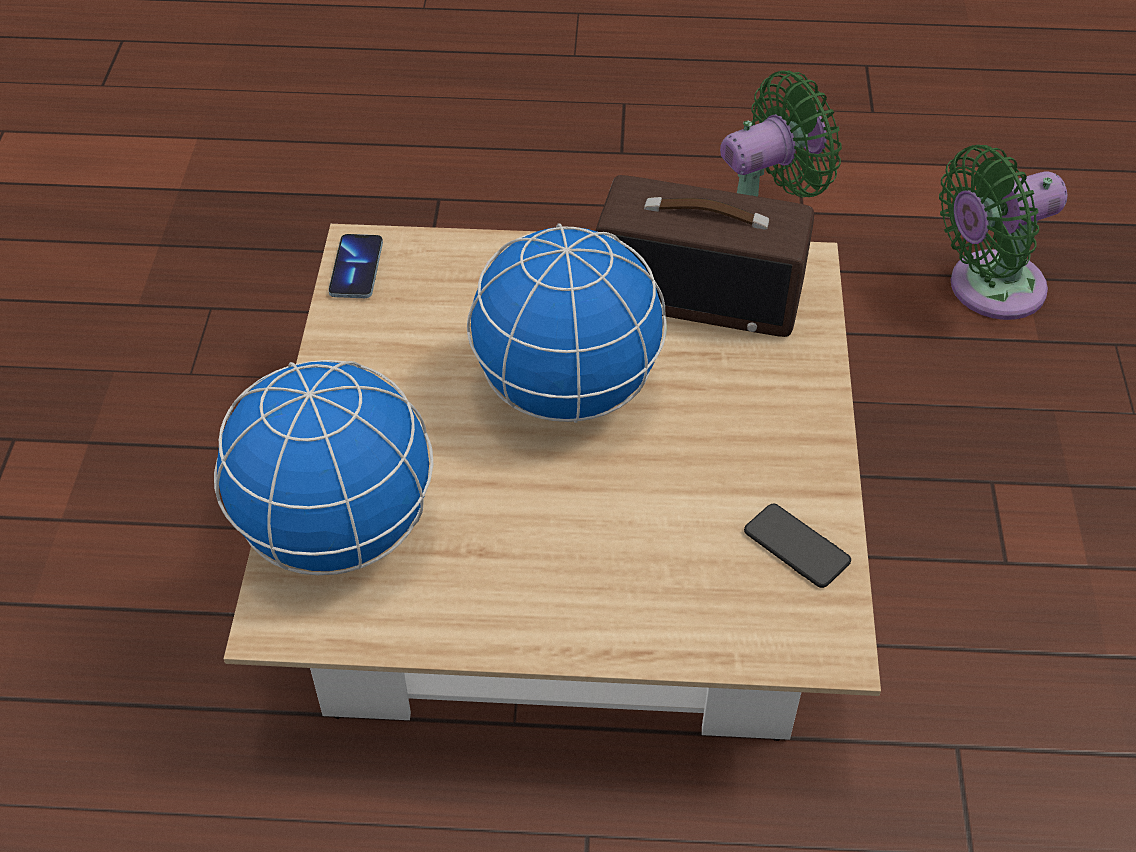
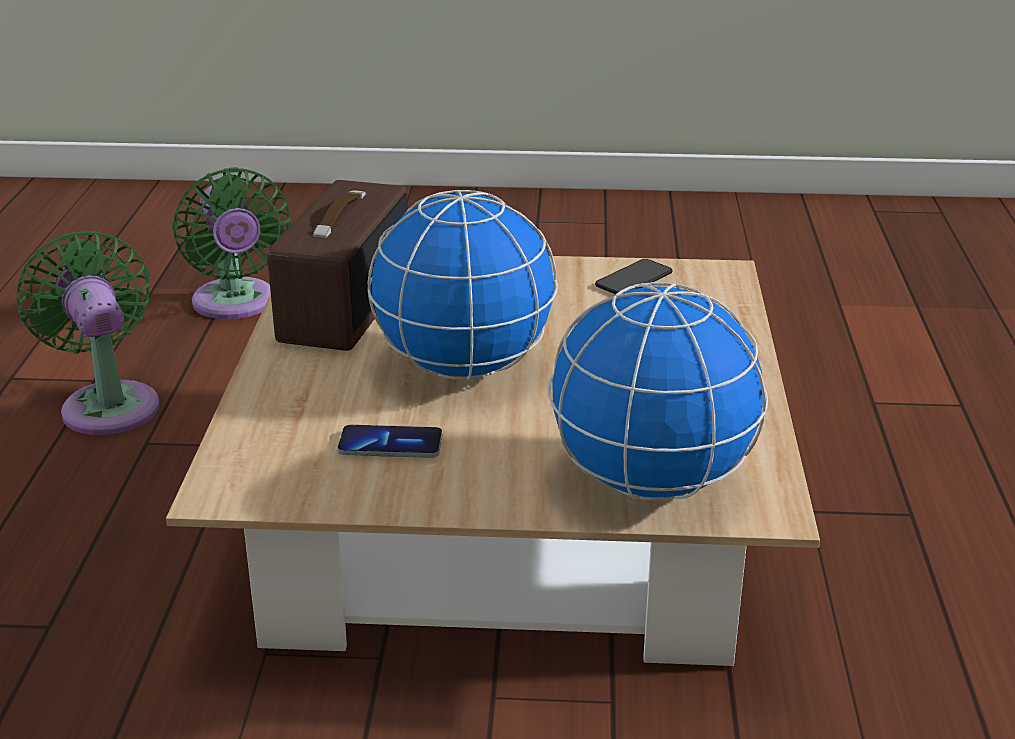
camera: 90 degrees left, 20 degrees down
(356, 268) = (258, 492): phone -> phone (390, 445)

